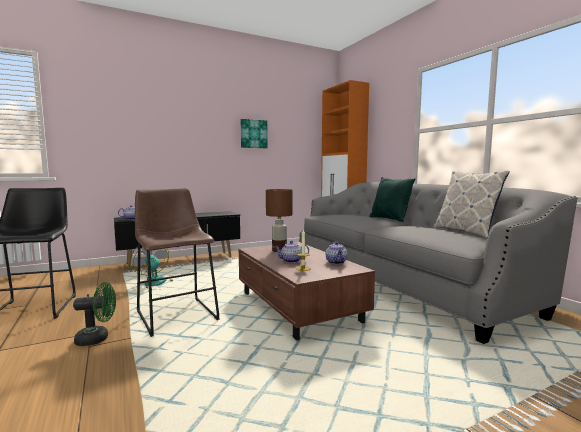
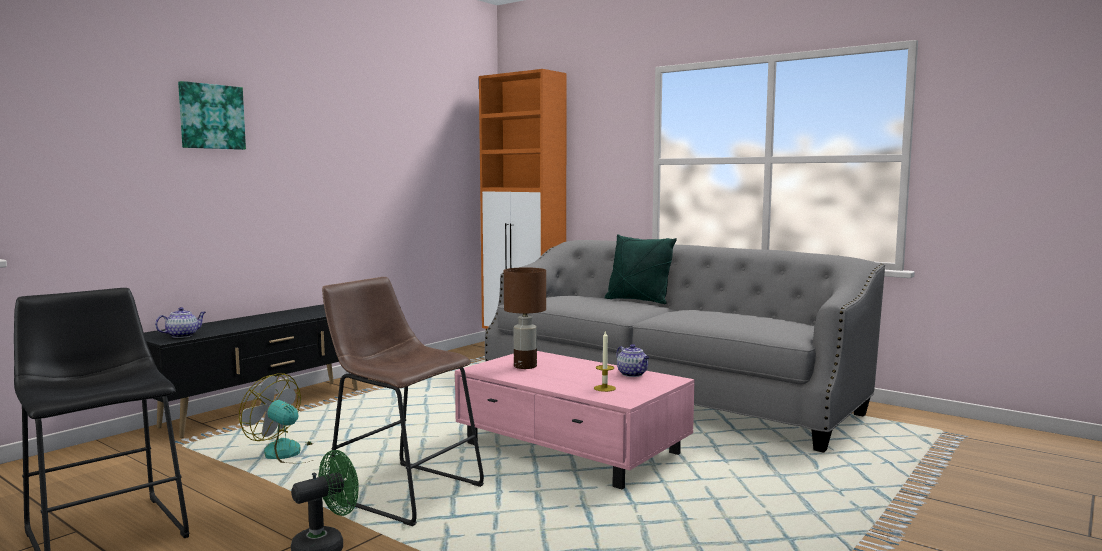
camera: 25 degrees left, 0 degrees up
(253, 134) = (371, 154): picture -> picture (211, 116)
(291, 261) = (570, 380): teapot -> none
(298, 307) = (572, 450): brown coffee table -> pink coffee table
(466, 232) = (762, 314): pillow -> none

